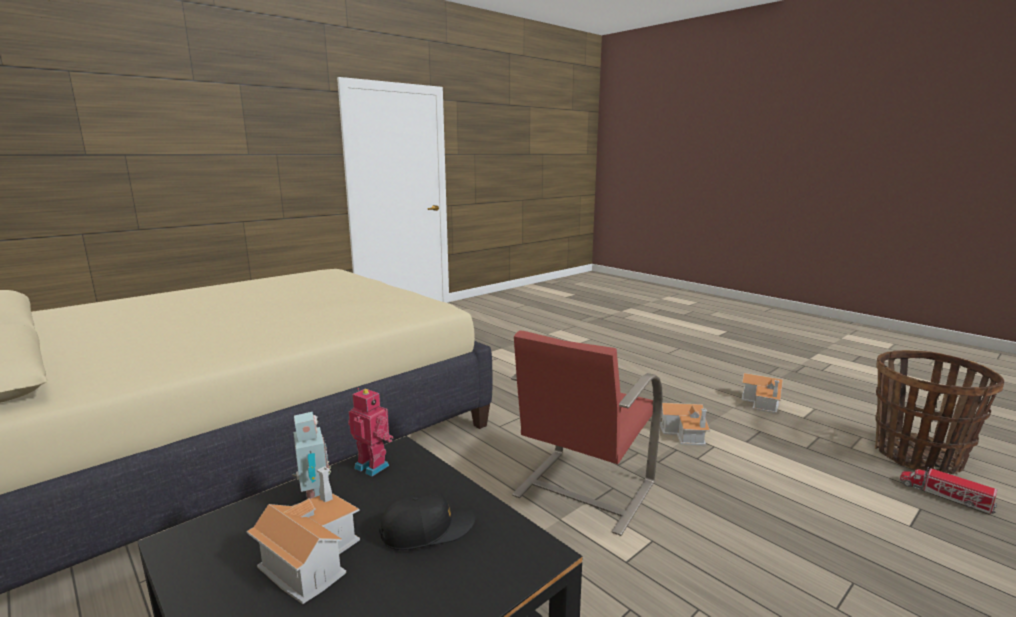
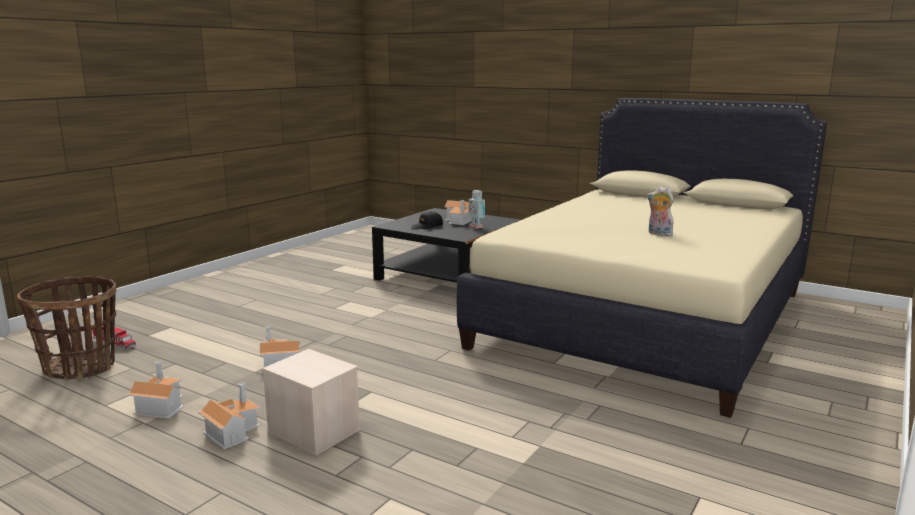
camera: 165 degrees right, 0 degrees up
(277, 297) = (658, 234): none -> plush toy
(373, 466) = (467, 234): toy robot -> none
(582, 490) = (373, 321): red chair -> none
(627, 373) = (312, 431): none -> beige storage box
(685, 379) = (231, 431): none -> toy house

